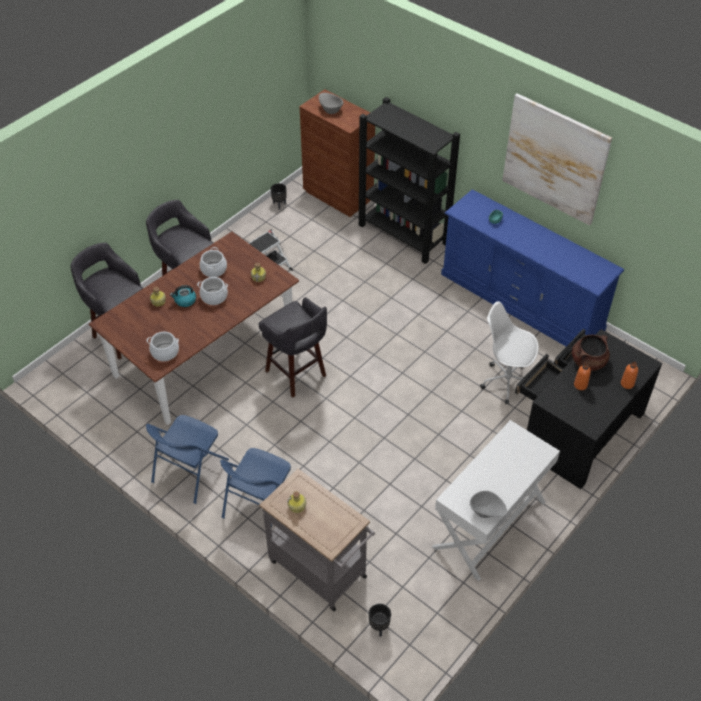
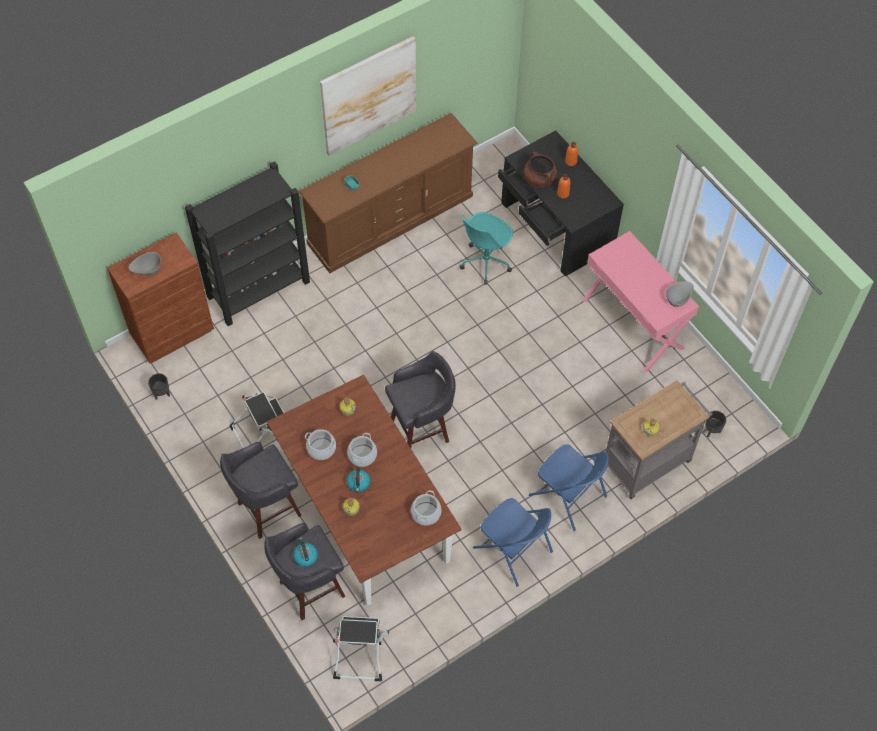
camera: 75 degrees left, 10 degrees up
(68, 381) = (359, 652): none -> step ladder
(109, 285) = (305, 556): none -> kettle
(489, 524) = (633, 323): white console table -> pink console table
(505, 382) = (484, 264): white office chair -> turquoise office chair
(521, 302) = (391, 219): blue cabinet -> brown cabinet

